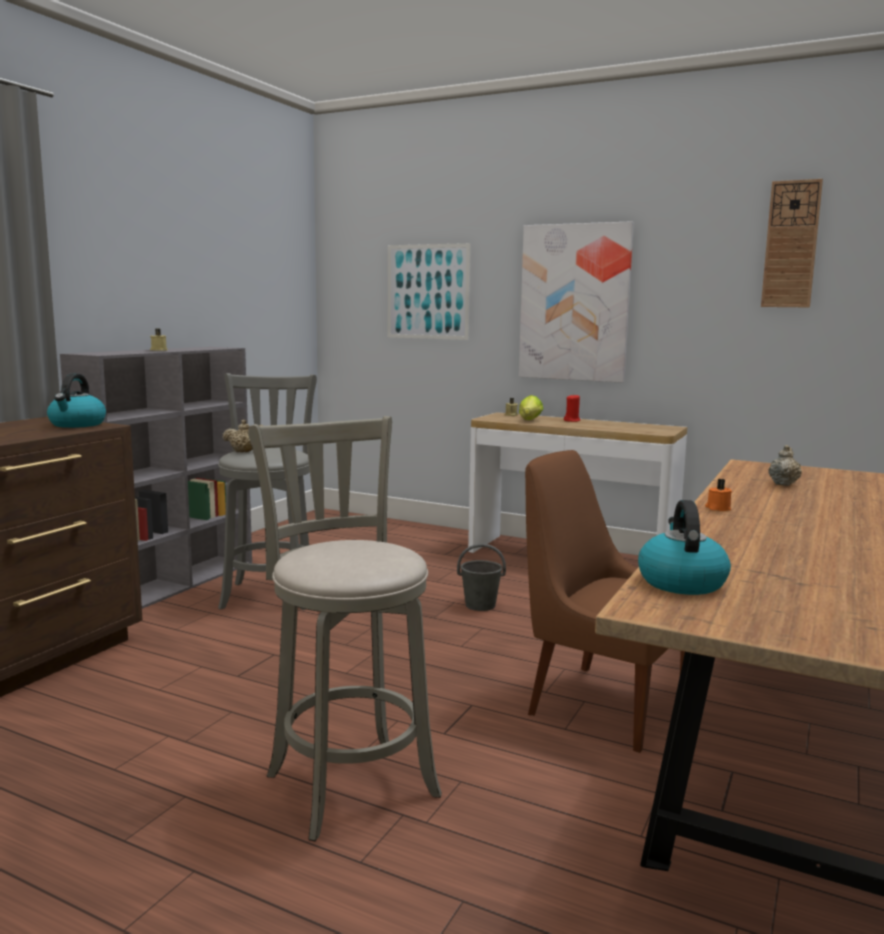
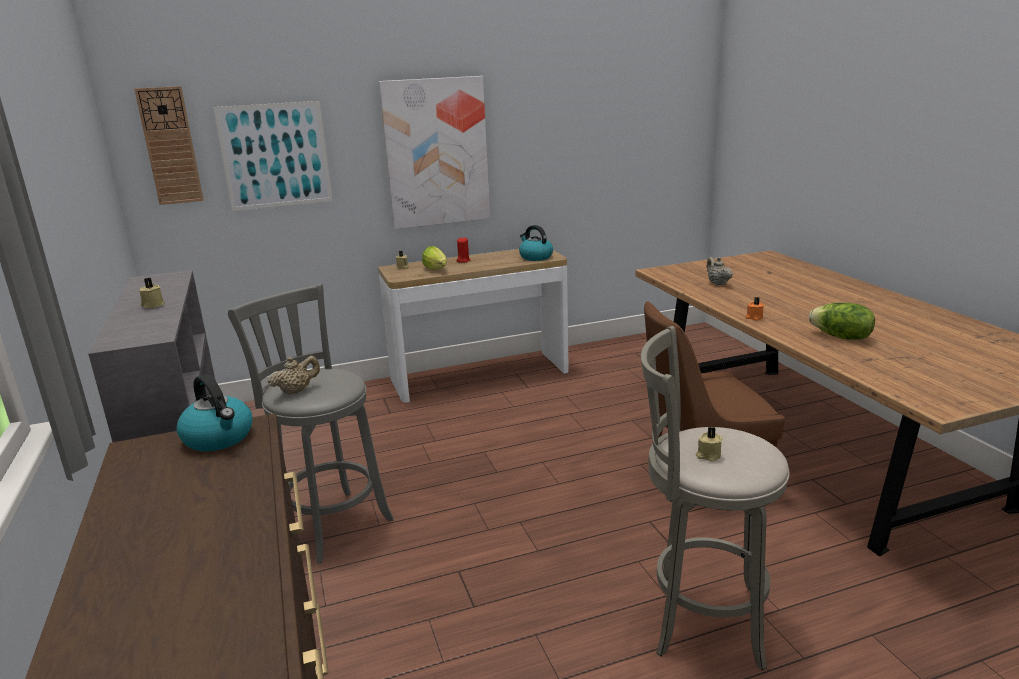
camera: 45 degrees left, 10 degrees up
(329, 551) = (708, 455): none -> beige candle
(481, 605) = (505, 444): grey bucket -> none
(681, 582) = (897, 381): kettle -> kettle (535, 257)
(763, 544) = (841, 337): none -> lettuce
(791, 244) = (600, 92): wall clock -> wall clock (170, 146)

